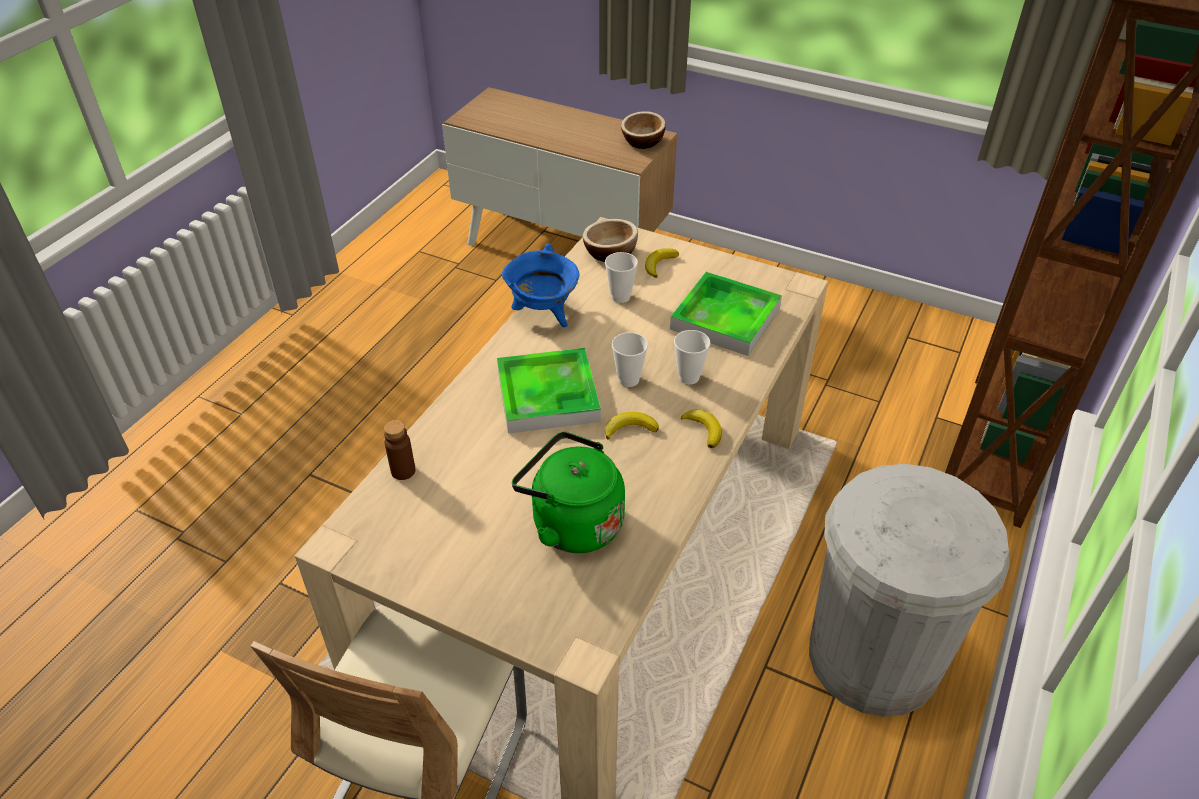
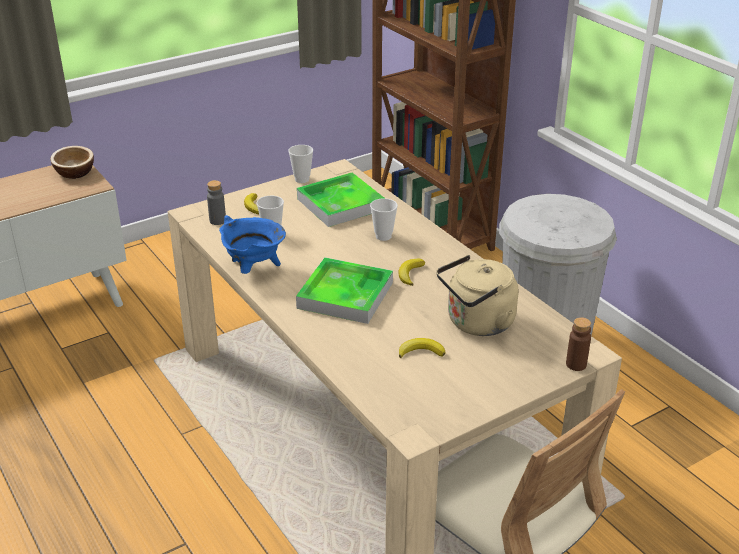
camera: 60 degrees left, 10 degrees down
(403, 471) = (363, 382): brown bottle -> brown bottle (576, 364)
(572, 523) = (477, 323): green kettle -> beige kettle
(610, 253) = (217, 221): bowl -> grey bottle
(628, 380) = (362, 259): cup -> cup (302, 179)
(704, 429) = (437, 248): banana -> banana (421, 351)

